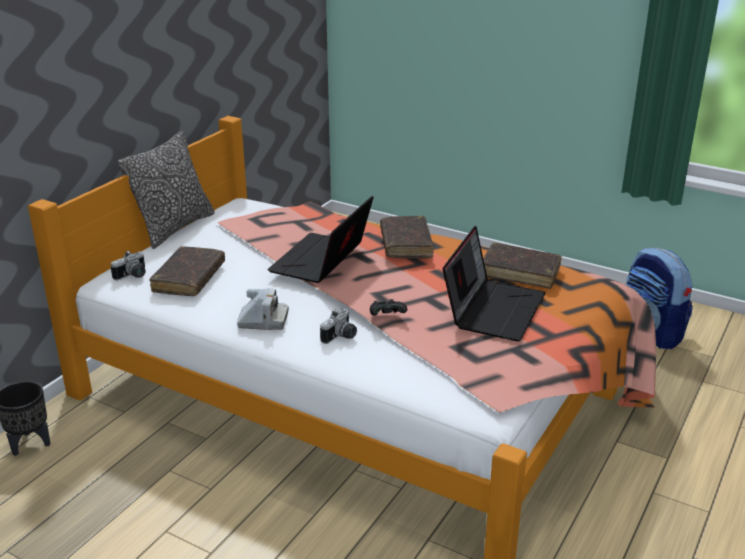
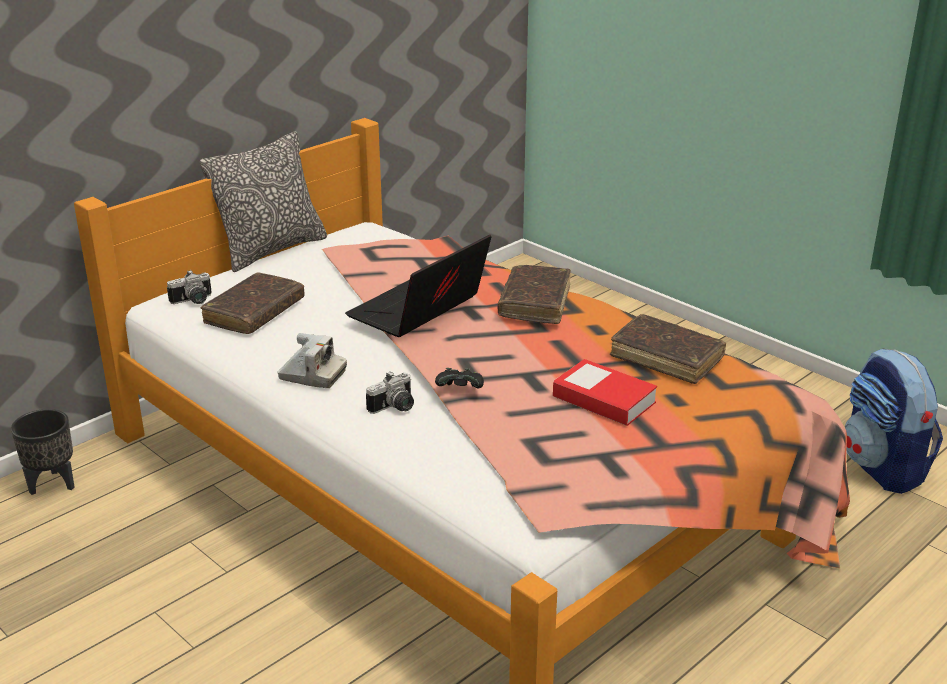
camera: 15 degrees right, 0 degrees up
(493, 309) = (604, 400): laptop -> book

